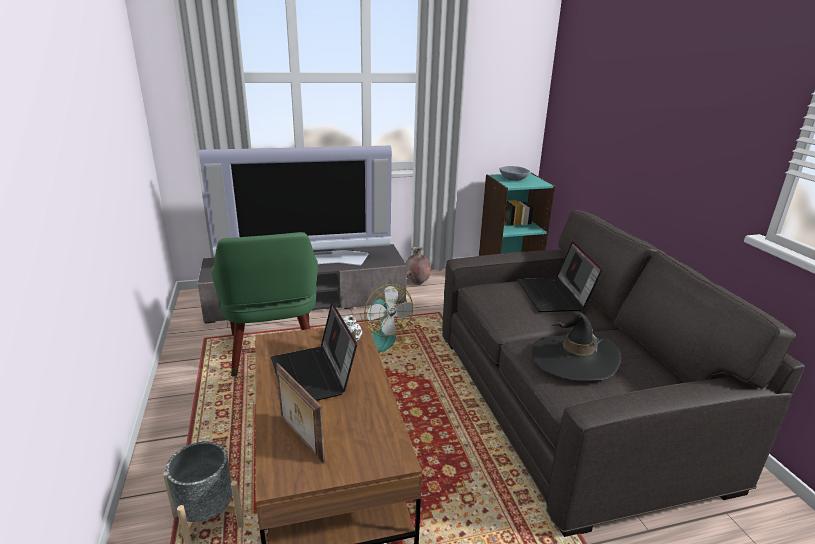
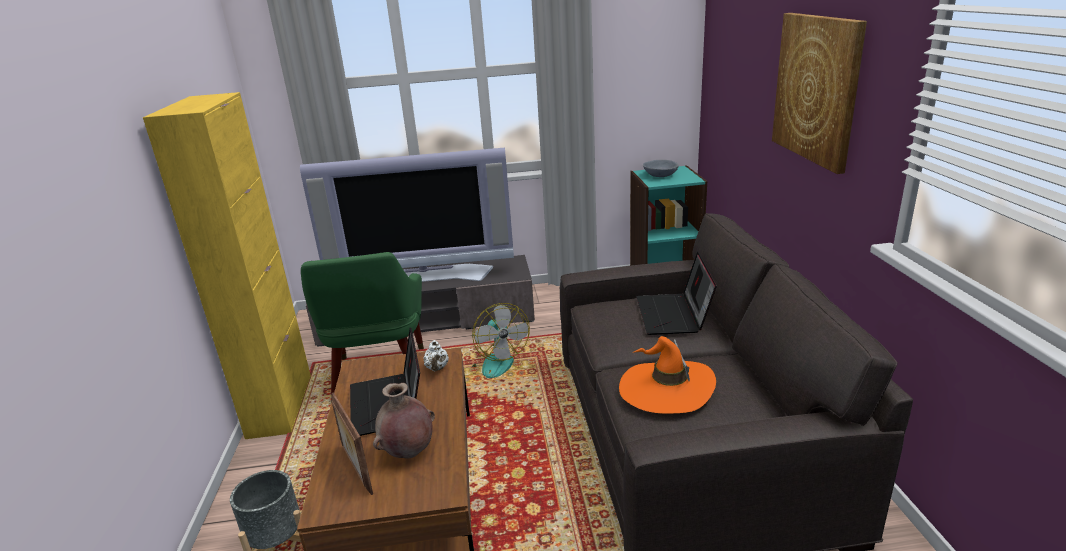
camera: 10 degrees right, 0 degrees up
(179, 379) = (280, 406): none -> yellow cabinet
(417, 283) = (554, 298): brown vase -> brown vase (408, 453)
(574, 359) = (666, 389): black hat -> orange hat
(684, 104) = (817, 88): none -> picture

